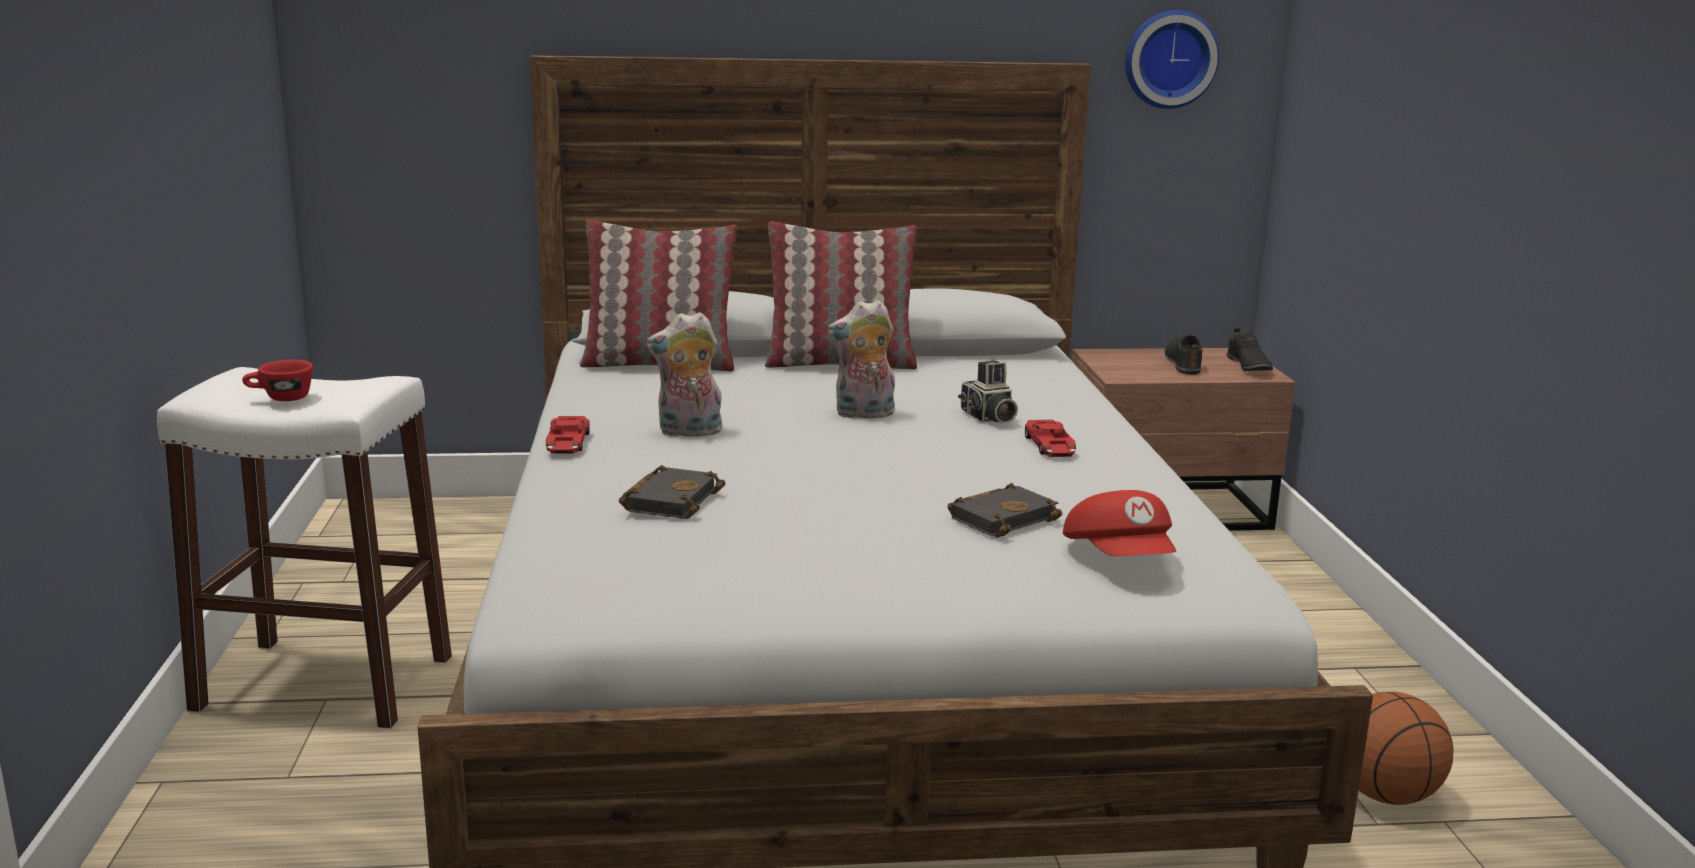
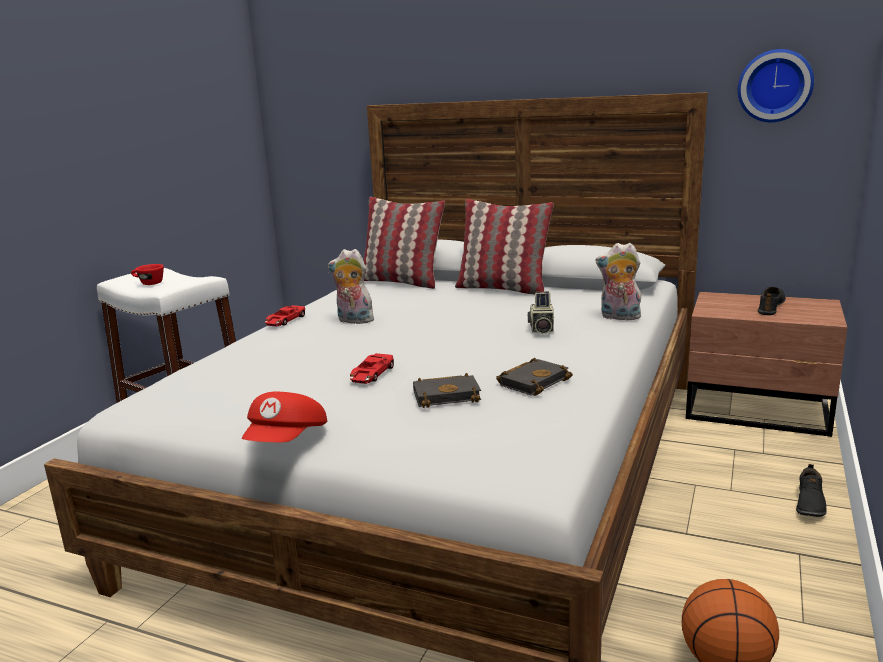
camera: 30 degrees right, 0 degrees up
(670, 500) = (274, 358): black book -> black book (533, 381)
(863, 414) = (468, 320): plush toy -> plush toy (619, 317)
(1050, 446) = (553, 352): red toy car -> red toy car (371, 374)
(1120, 559) = (480, 436): red cap -> red cap (287, 441)
(1247, 366) = (820, 312): black shoe -> black shoe (809, 503)

